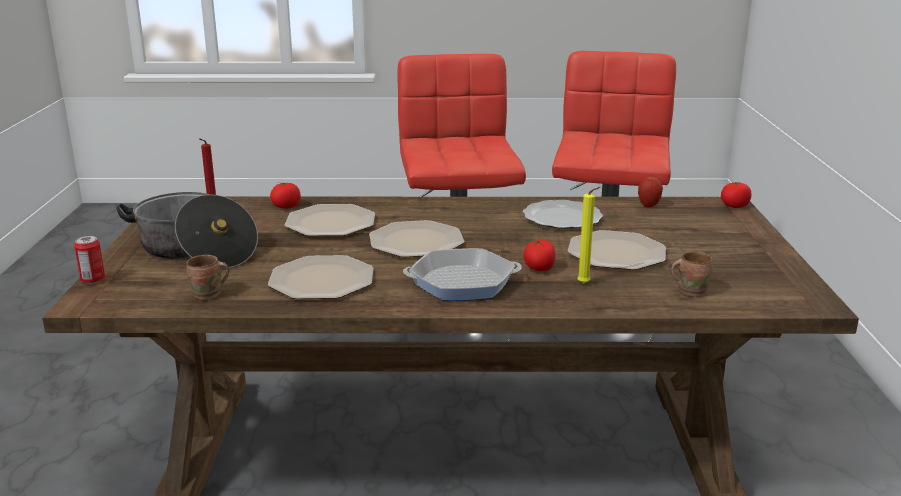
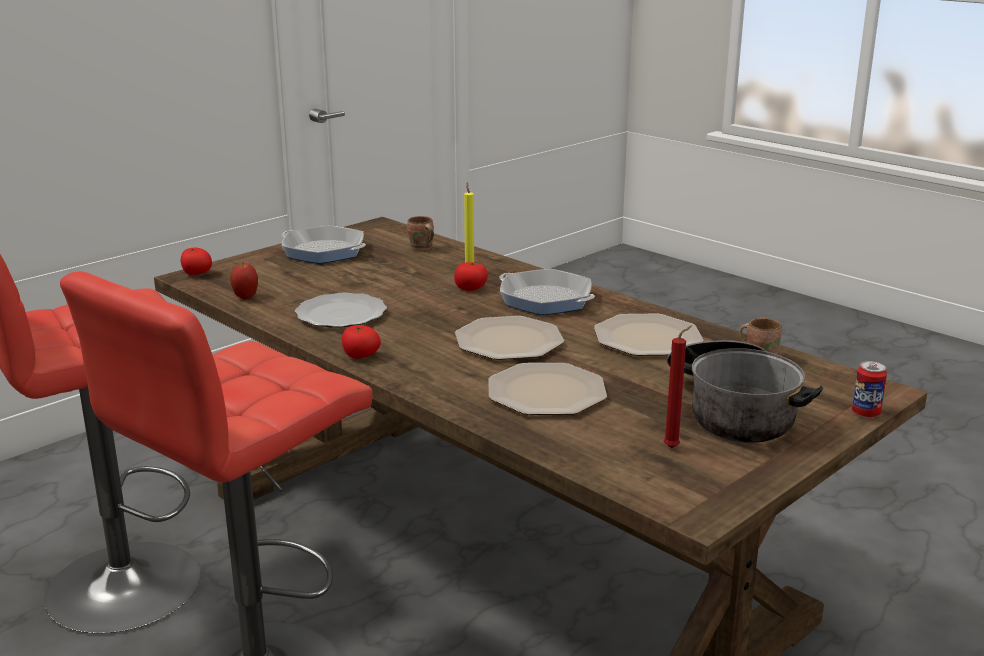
camera: 135 degrees left, 0 degrees up
(286, 207) = (557, 436): tomato -> tomato (360, 356)
(616, 253) = (391, 278): plate -> none
(740, 255) = (324, 251): none -> frying pan

